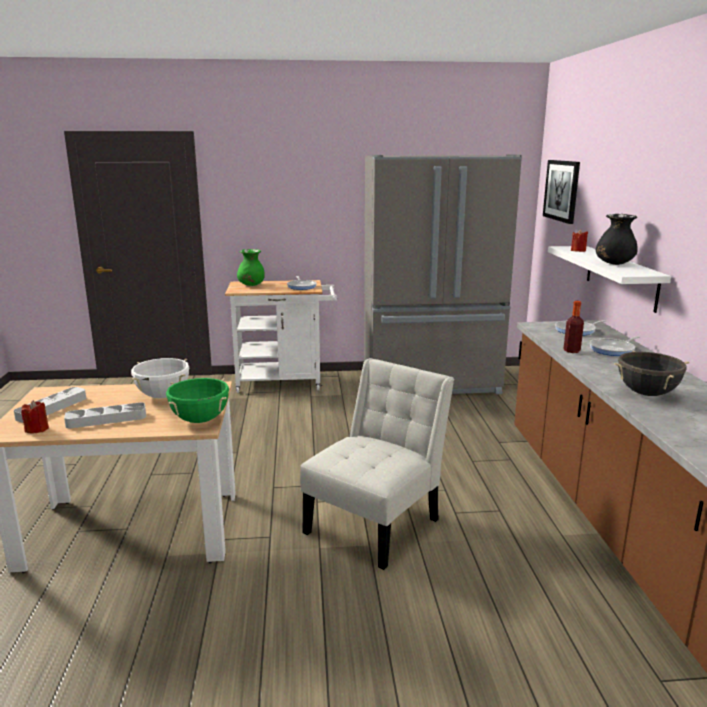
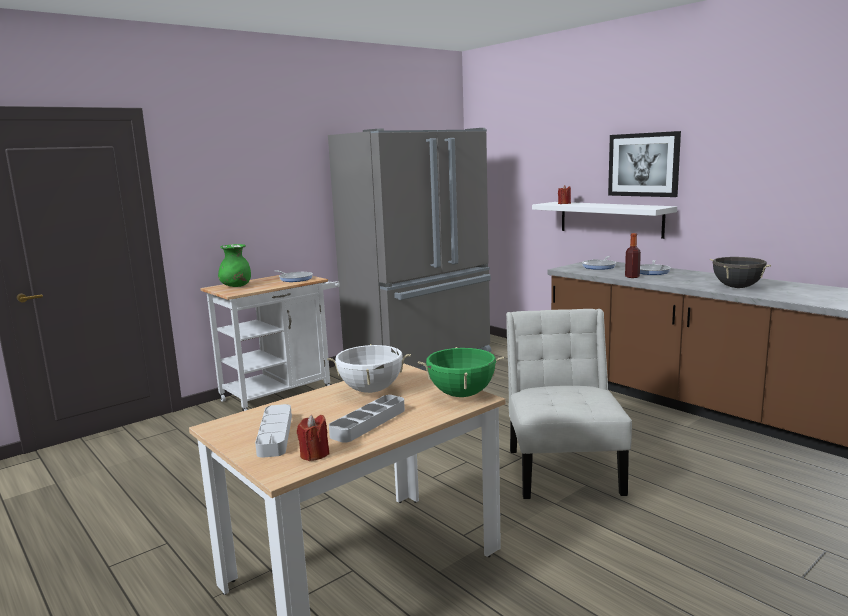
camera: 35 degrees left, 5 degrees down
(561, 190) = (506, 160): picture -> picture (643, 164)
(614, 263) = (619, 205): black vase -> none

